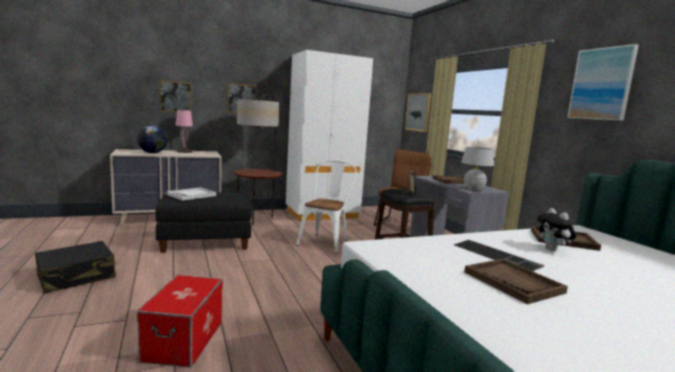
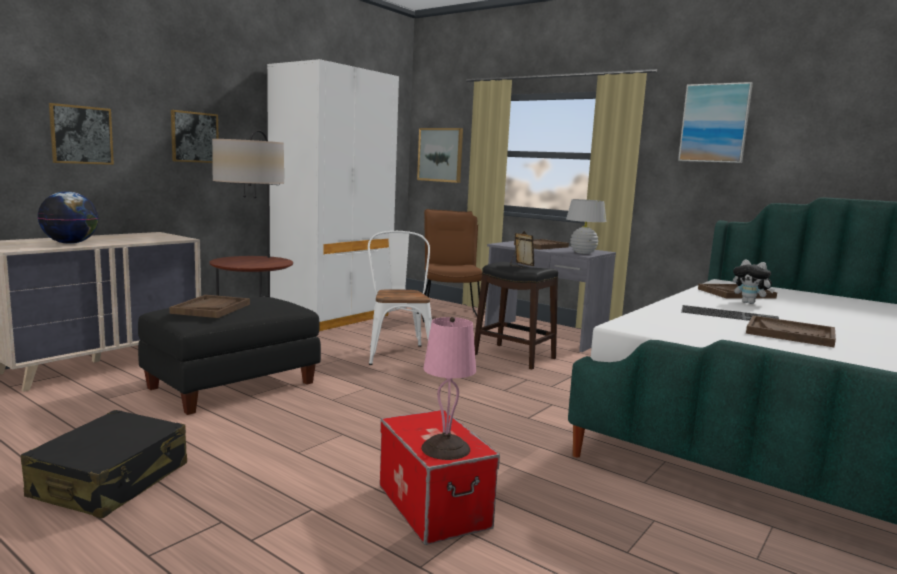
camera: 30 degrees left, 0 degrees up
(184, 151) = (114, 236): pink table lamp -> pink table lamp (446, 448)
(191, 195) = (211, 308): white tray -> brown tray

